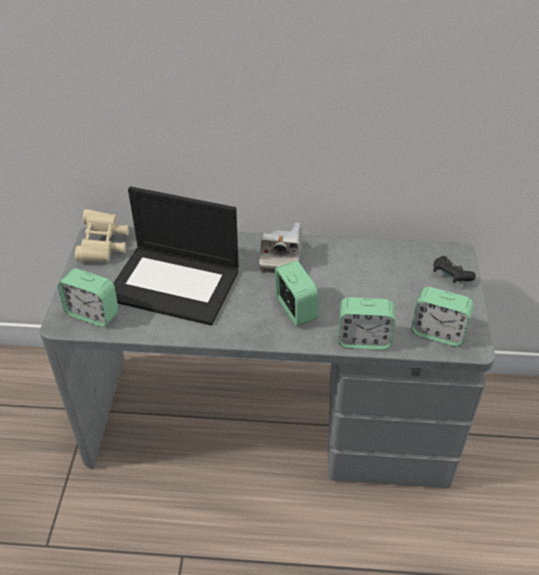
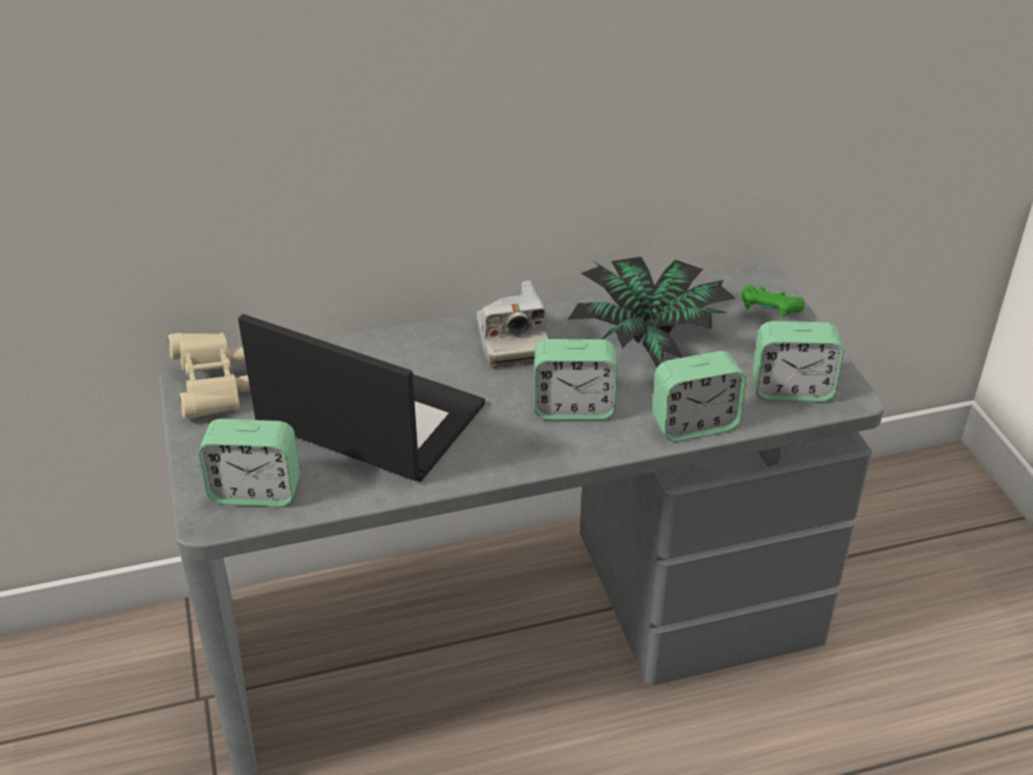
camera: 20 degrees left, 5 degrees down
(175, 284) = (367, 416): laptop -> laptop turned 150 degrees counterclockwise
(295, 309) = (573, 408): alarm clock -> alarm clock turned 135 degrees clockwise
(365, 275) = (649, 338): none -> potted plant
(450, 276) = (768, 312): black game controller -> green game controller

